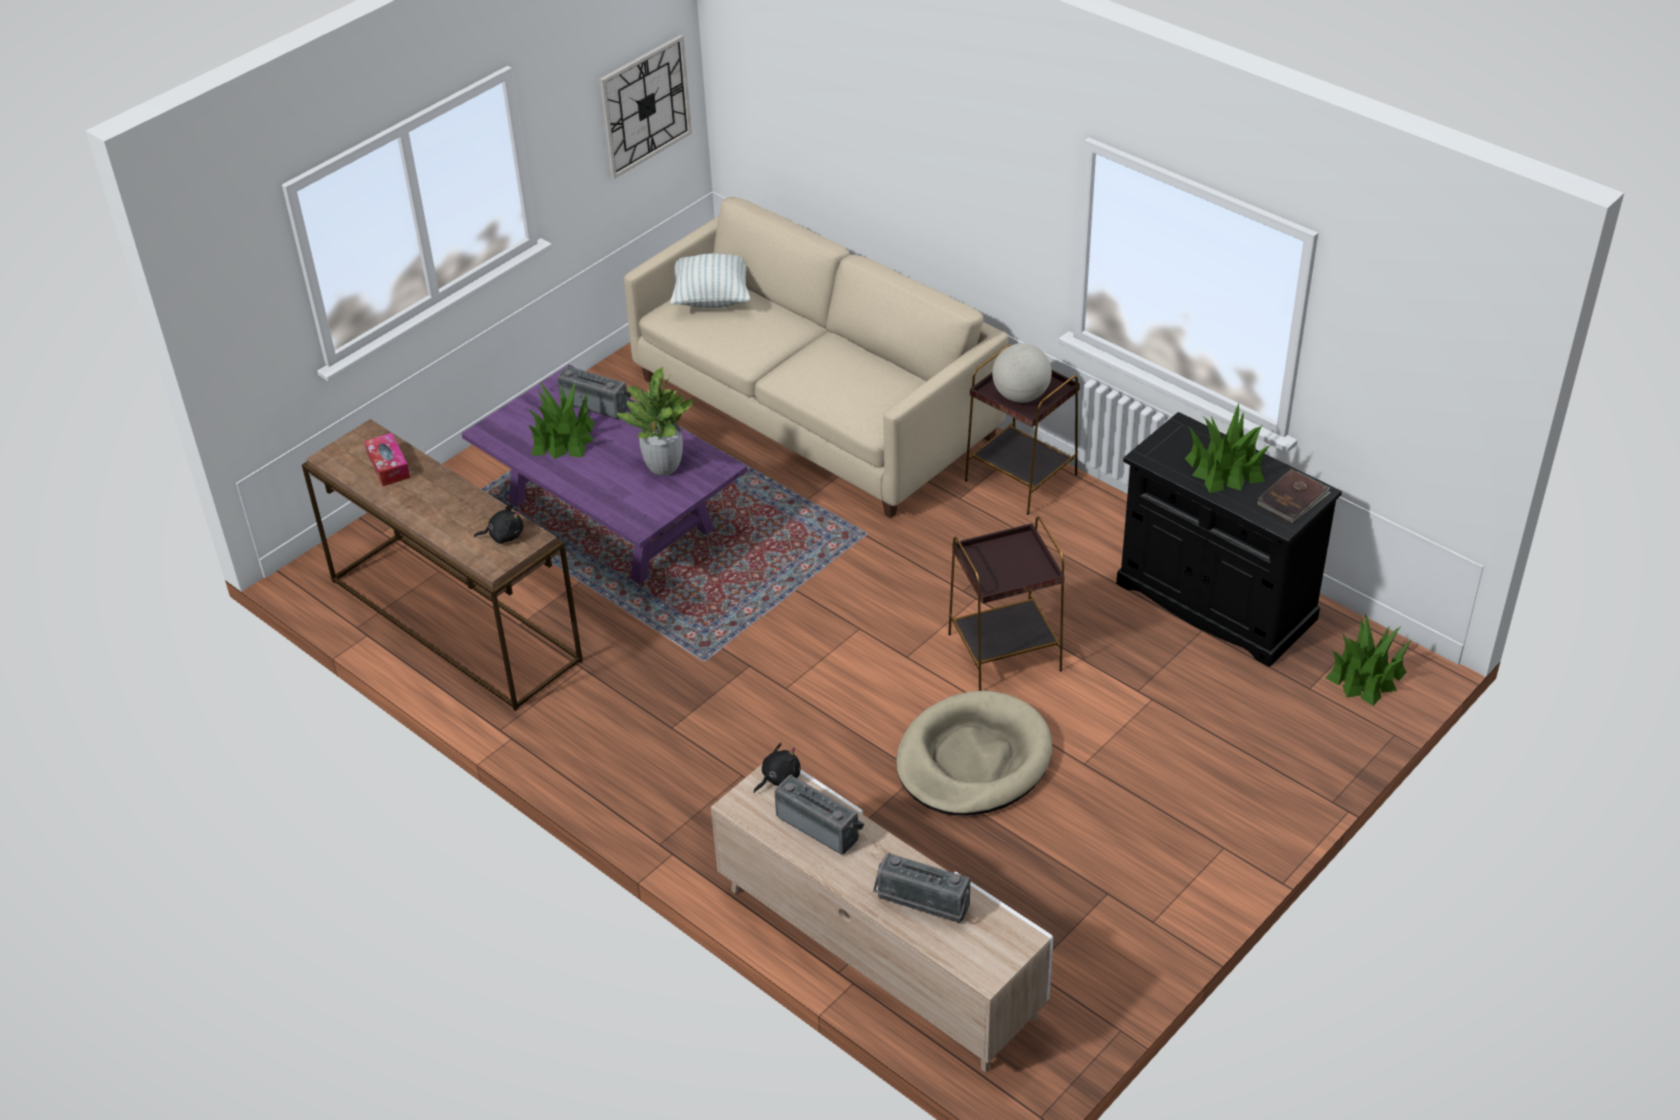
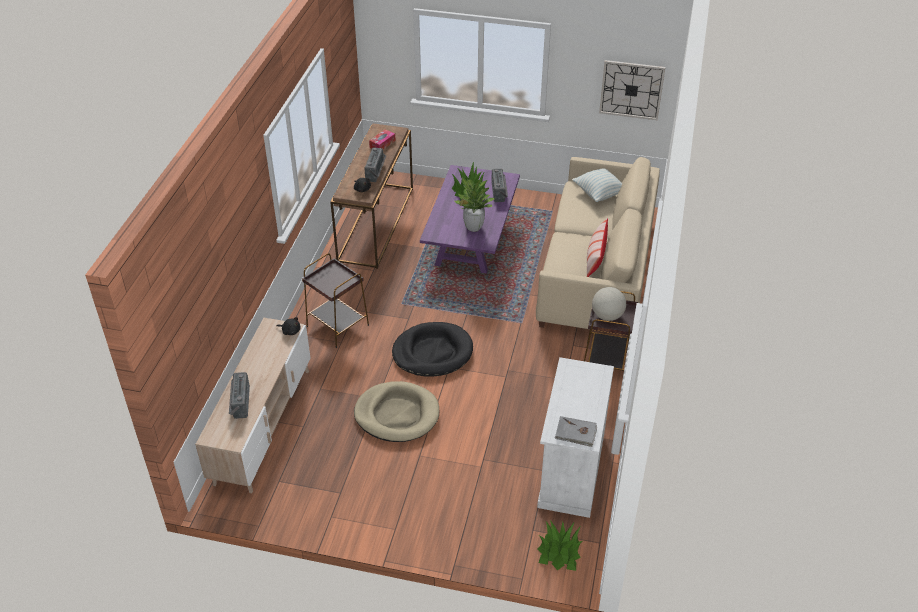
camera: 60 degrees right, 0 degrees up
(820, 825) = (270, 354): radio -> radio (376, 172)
(856, 664) = (432, 352): none -> black dog bed
(866, 363) = (595, 258): none -> pillow
(1005, 652) = (476, 400): brown side table -> brown side table (338, 326)
(1215, 602) = (571, 469): black cabinet -> white cabinet
(1225, 468) = (580, 398): potted plant -> none
(1293, 499) = (576, 433): brown book -> grey book

